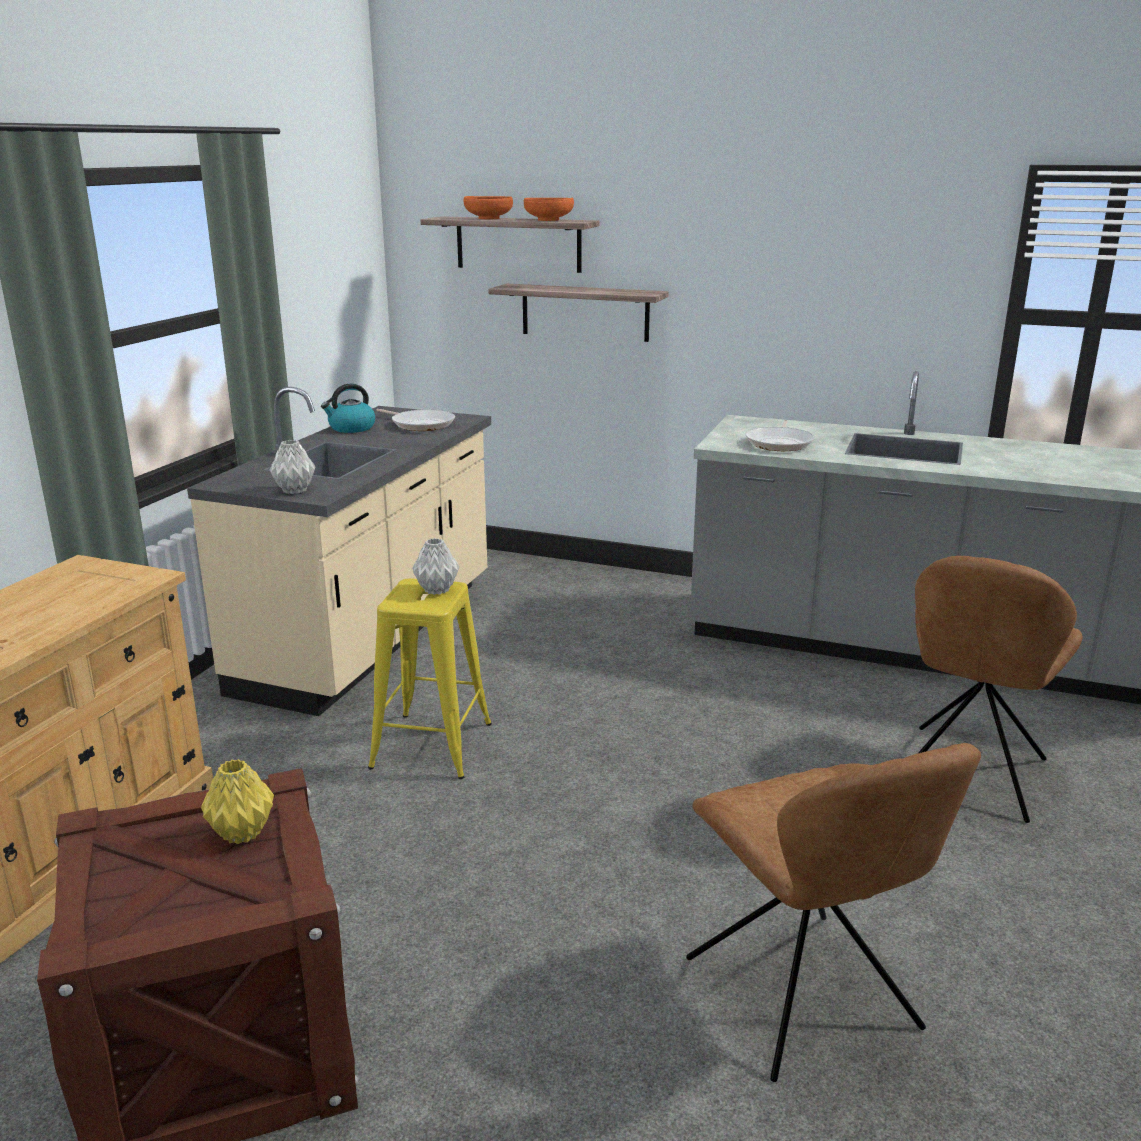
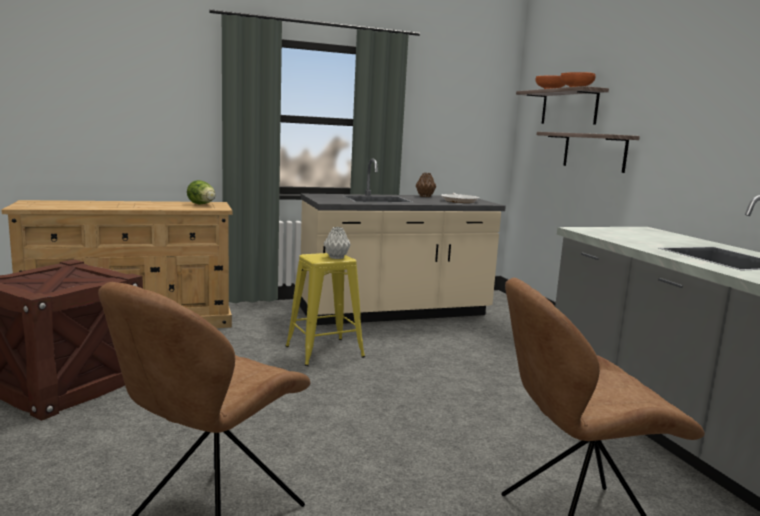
camera: 50 degrees right, 10 degrees down
(79, 580) = (202, 204): none -> lettuce
(241, 834) = (83, 280): yellow vase -> none
(294, 490) = (327, 200): grey vase -> none
(351, 428) = (425, 196): kettle -> brown vase
(780, 443) = (627, 236): frying pan -> none

